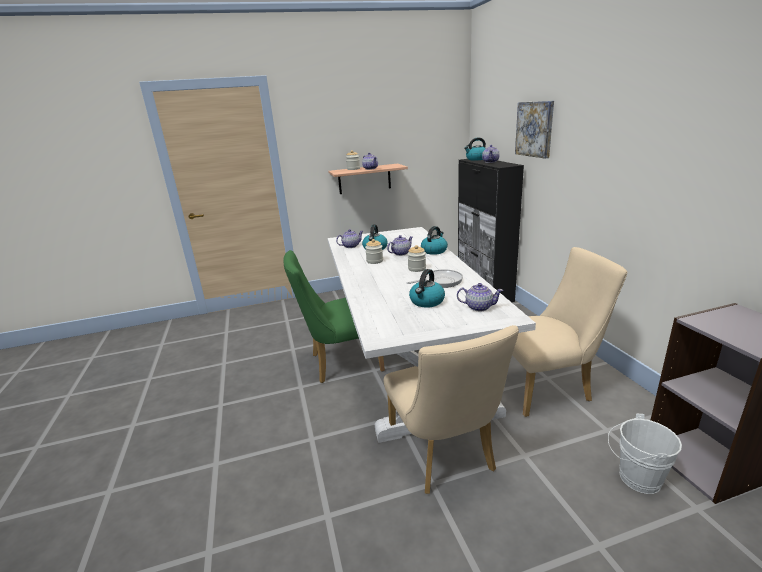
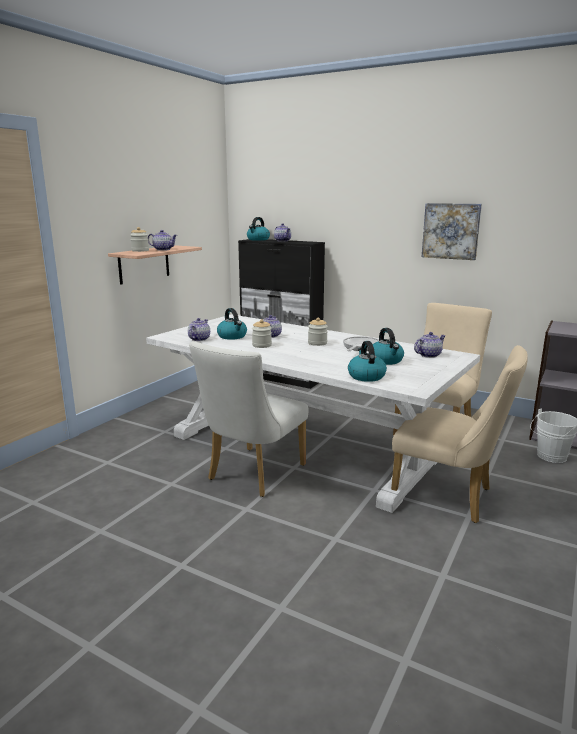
camera: 45 degrees left, 5 degrees down
(341, 363) = (252, 475): green chair -> white chair
(434, 251) = (296, 329): kettle -> kettle (366, 376)
(535, 129) = (336, 207): picture -> picture (451, 231)

